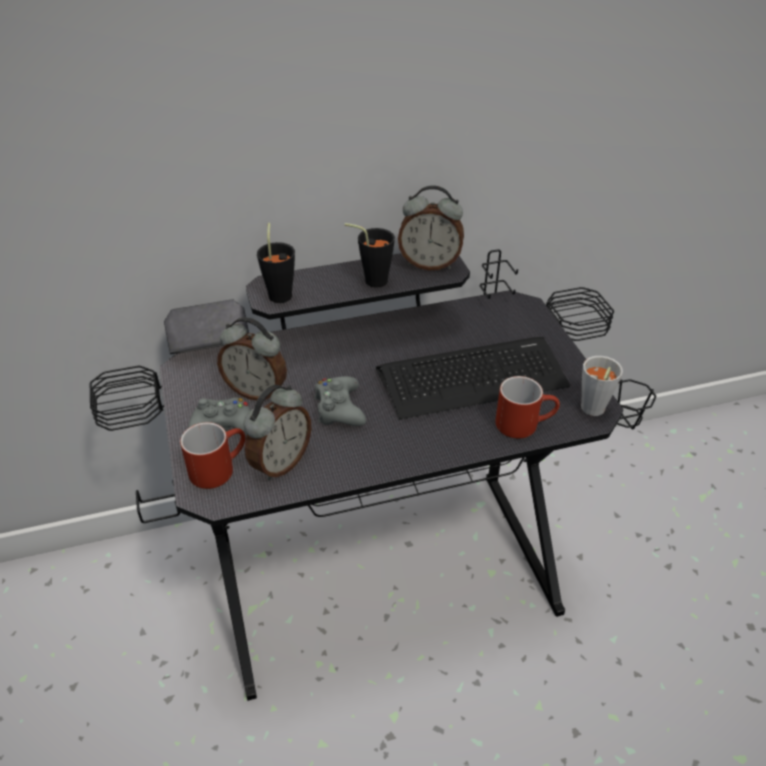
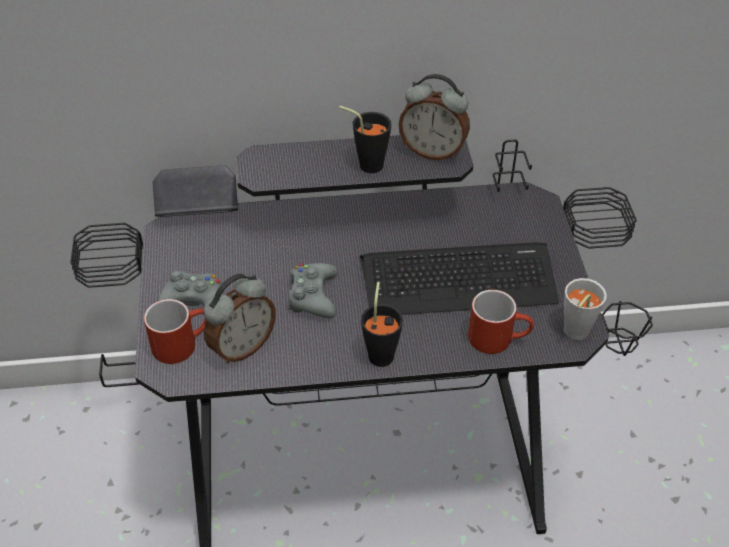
camera: 10 degrees right, 5 degrees up
(256, 391) = (234, 266): alarm clock -> none
(280, 293) = (270, 168): black cup -> black cup (381, 351)

